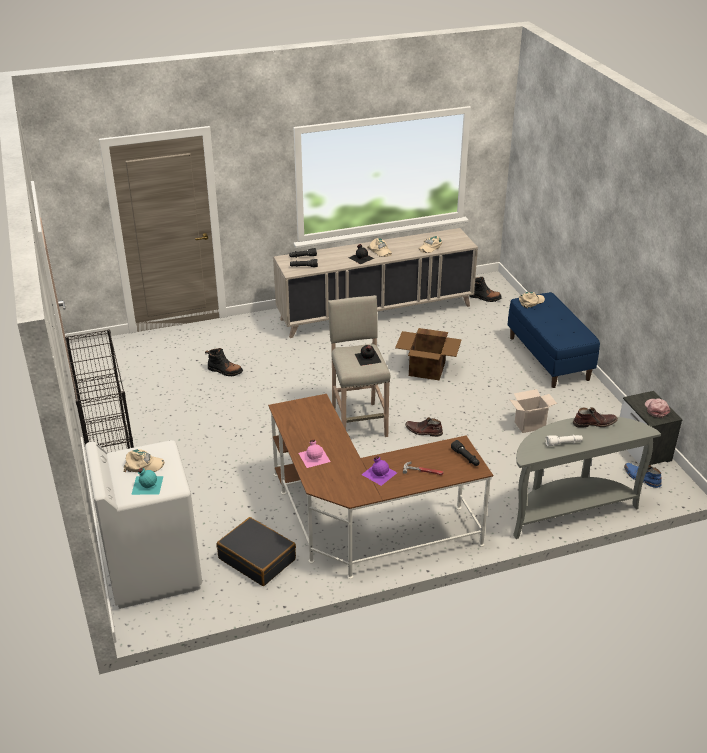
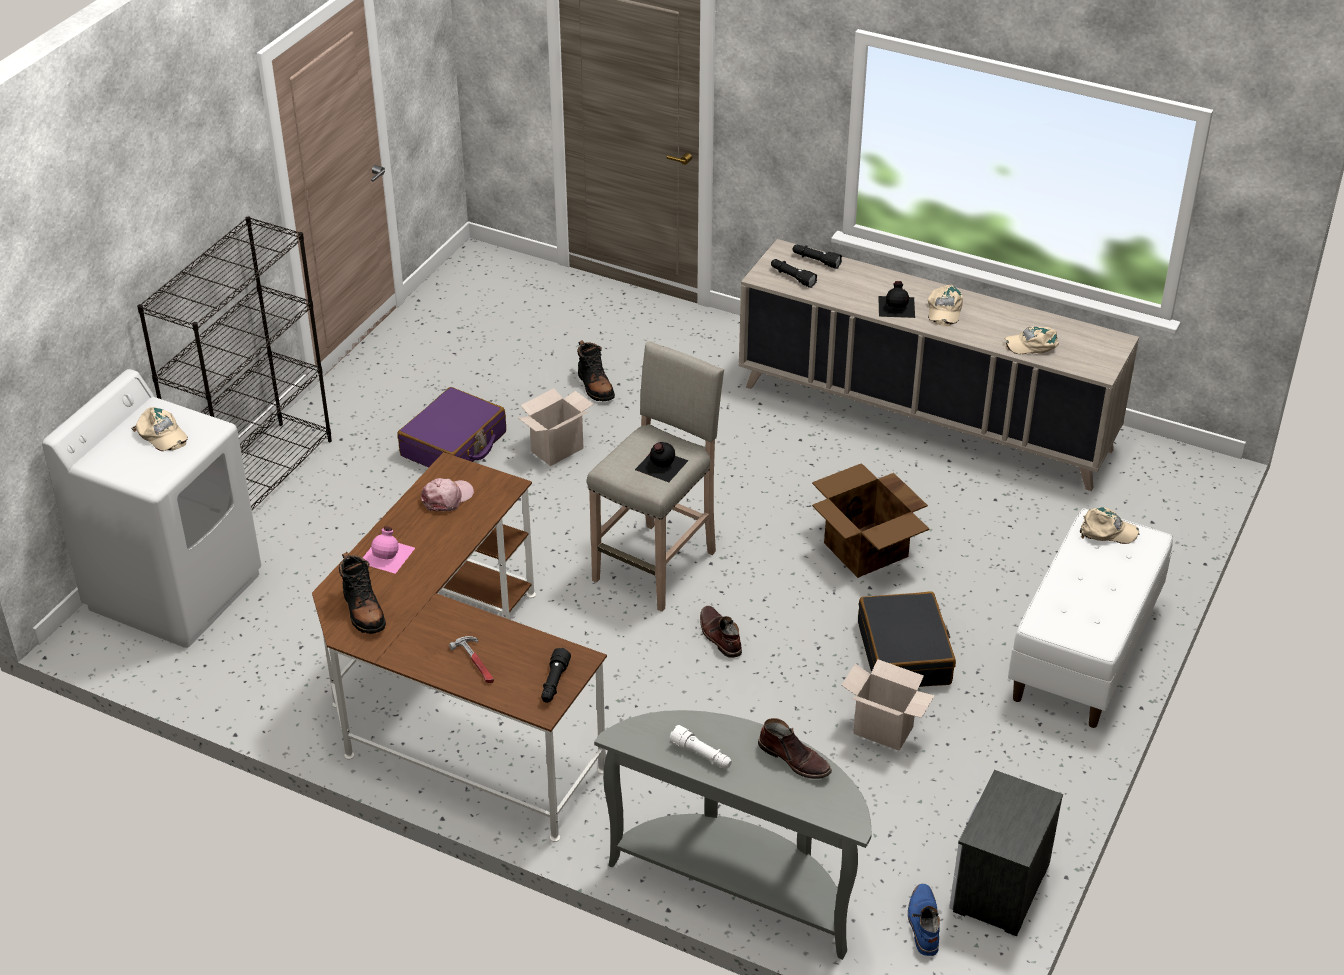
camera: 45 degrees right, 5 degrees up
(147, 484) = (130, 461): turquoise bottle -> none
(196, 428) = (454, 445): none -> purple suitcase
(246, 403) = (557, 449): none -> cardboard box
(257, 558) = (288, 657): black suitcase -> black suitcase (904, 653)
(379, 473) = (424, 627): purple bottle -> none
(484, 297) = (1138, 490): black boot -> black boot (363, 611)
(549, 358) = (1085, 652): blue bench -> white bench
(656, 409) = (1013, 823): pink cap -> pink cap (447, 498)

